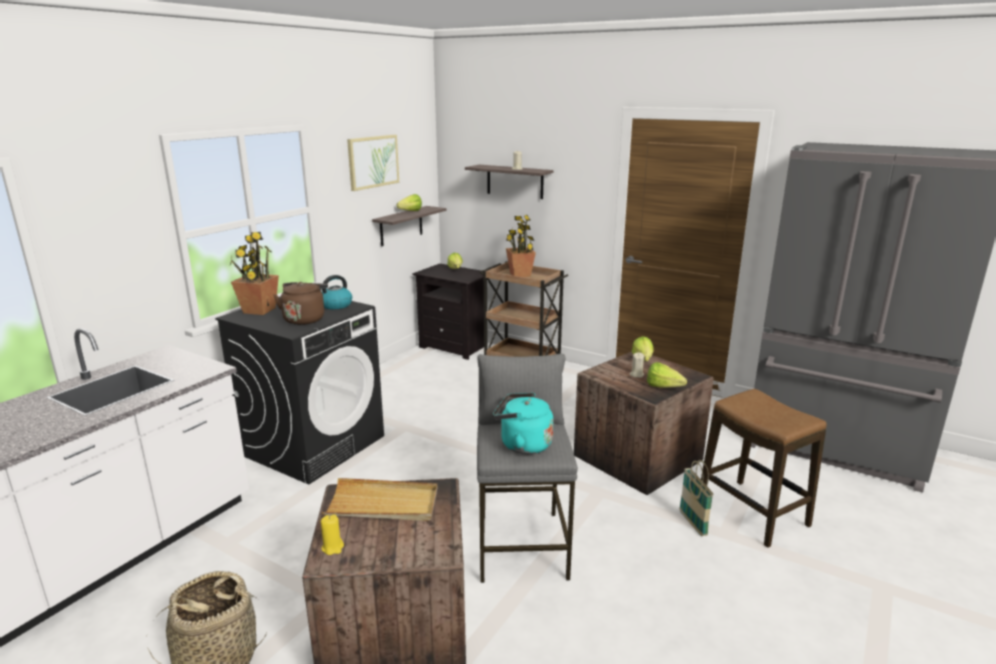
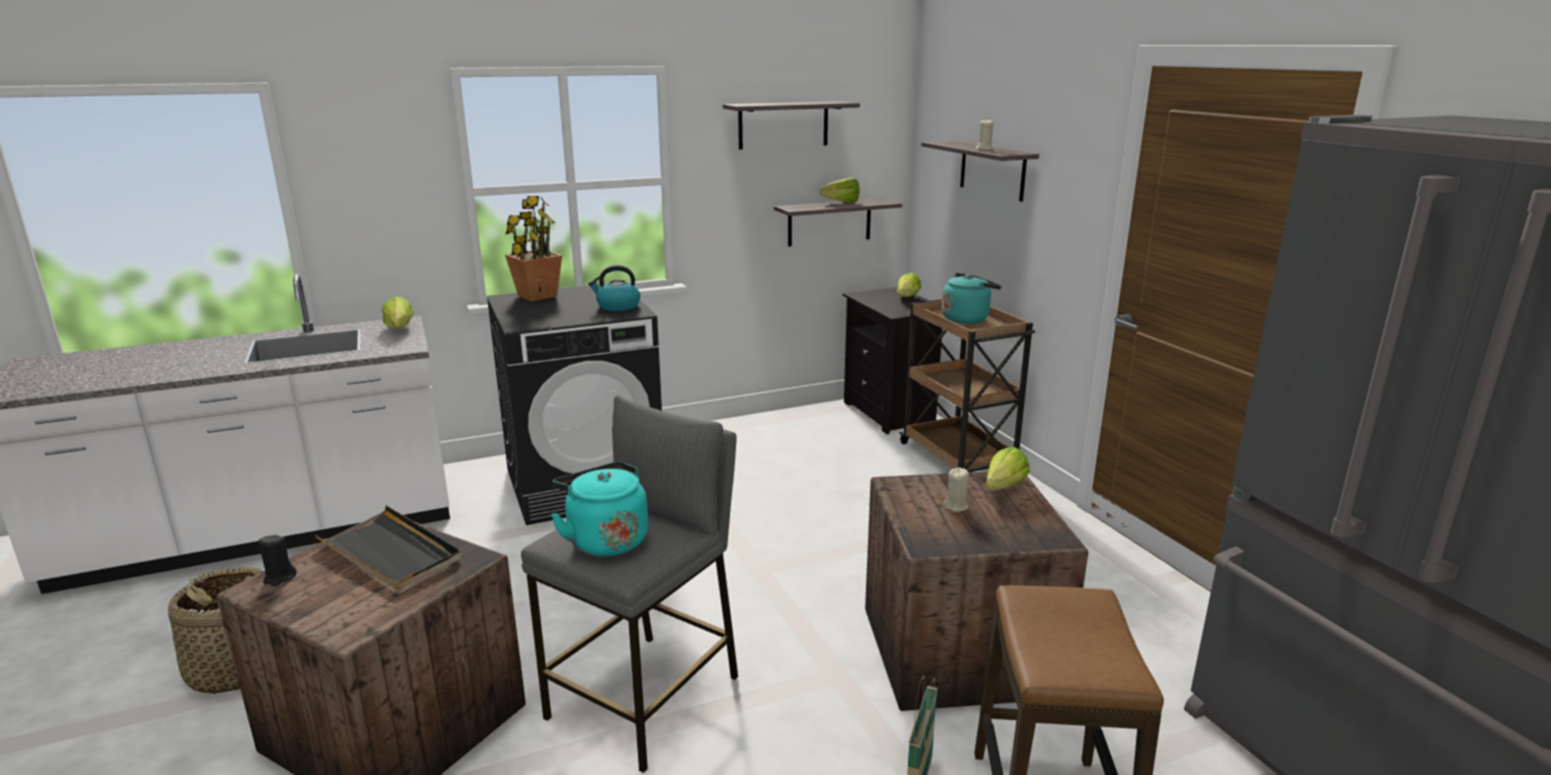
camera: 35 degrees right, 0 degrees up
(305, 319) = (558, 314): brown kettle -> none
(333, 547) = (279, 578): yellow candle -> black candle
(373, 161) = (783, 125): picture -> shelf
(383, 504) = (391, 553): beige tray -> black tray
(520, 275) = (967, 319): potted plant -> turquoise kettle
(666, 388) = (970, 540): lettuce -> lettuce (398, 331)

